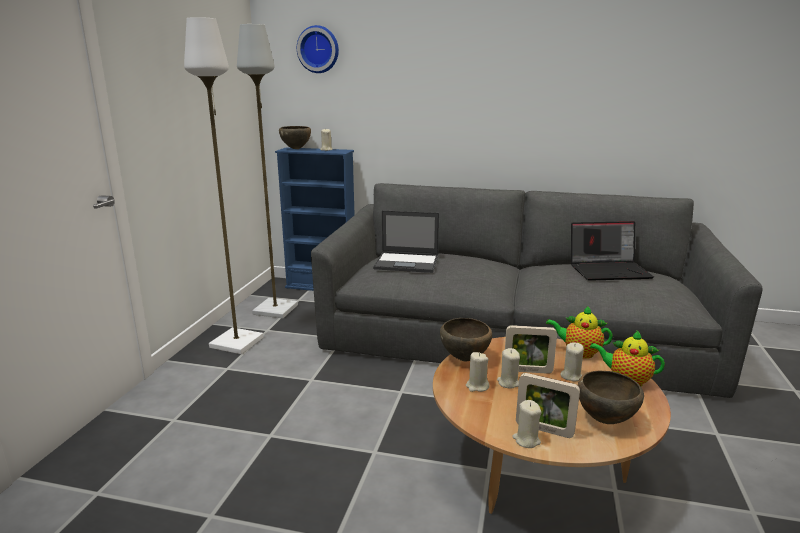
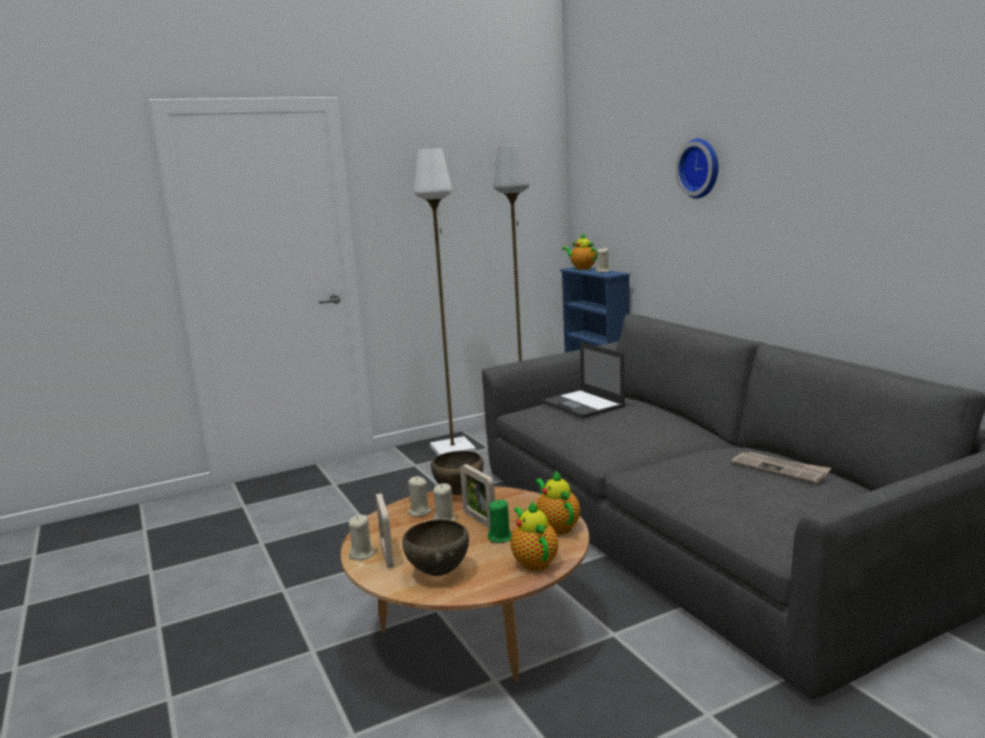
camera: 50 degrees right, 5 degrees down
(296, 149) = (582, 268): brown bowl -> teapot
(319, 49) = (607, 161): wall clock -> wall clock (701, 168)
(571, 376) = (500, 537): beige candle -> green candle
(609, 270) = (780, 469): laptop -> newspaper

